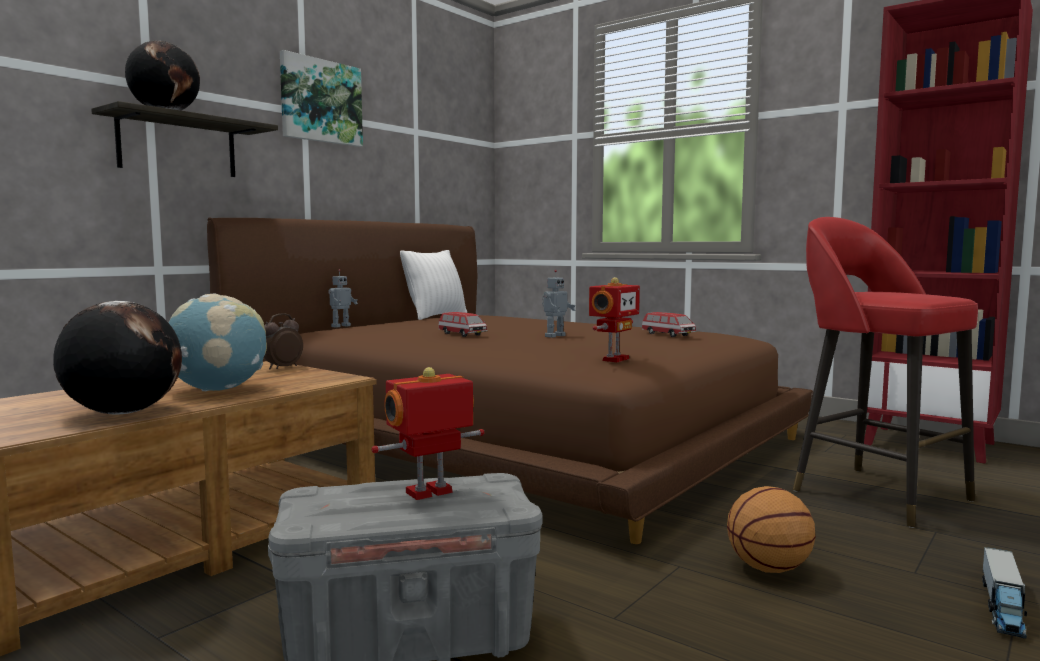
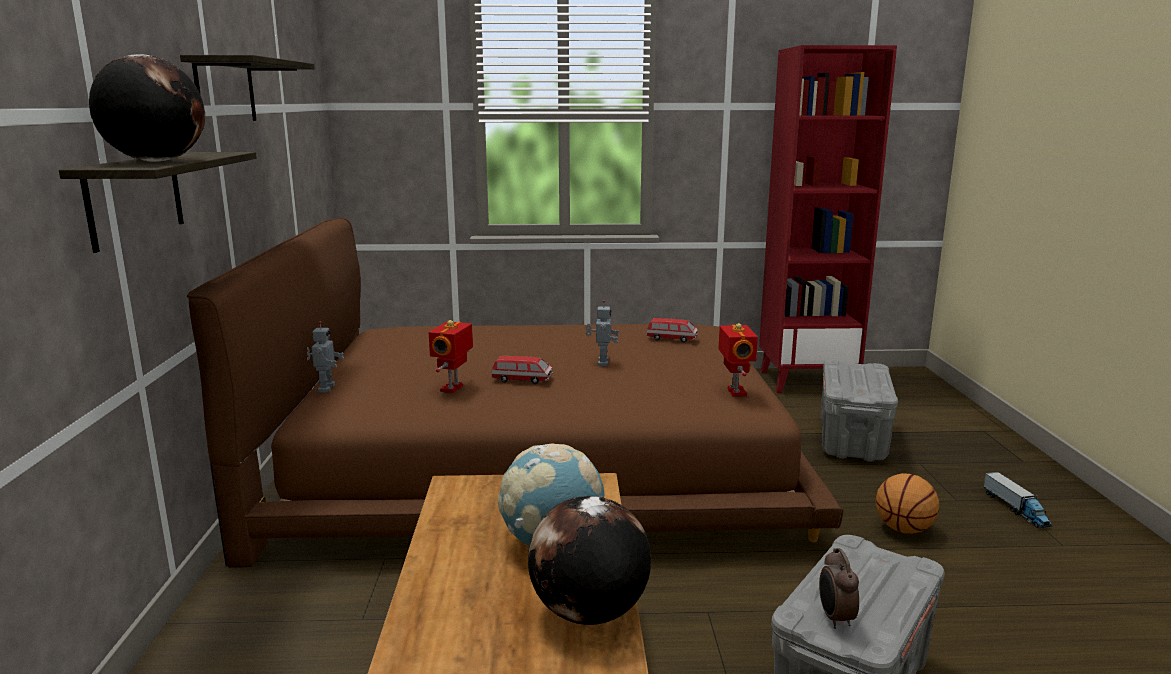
camera: 40 degrees left, 10 degrees up
(282, 368) = (492, 486): alarm clock -> alarm clock (835, 618)
(320, 101) = (225, 91): picture -> shelf
(430, 493) = (864, 576): toy robot -> toy robot (453, 388)
(436, 316) = (367, 341): white pillow -> none
(876, 493) = (851, 440): red stool -> grey storage box

